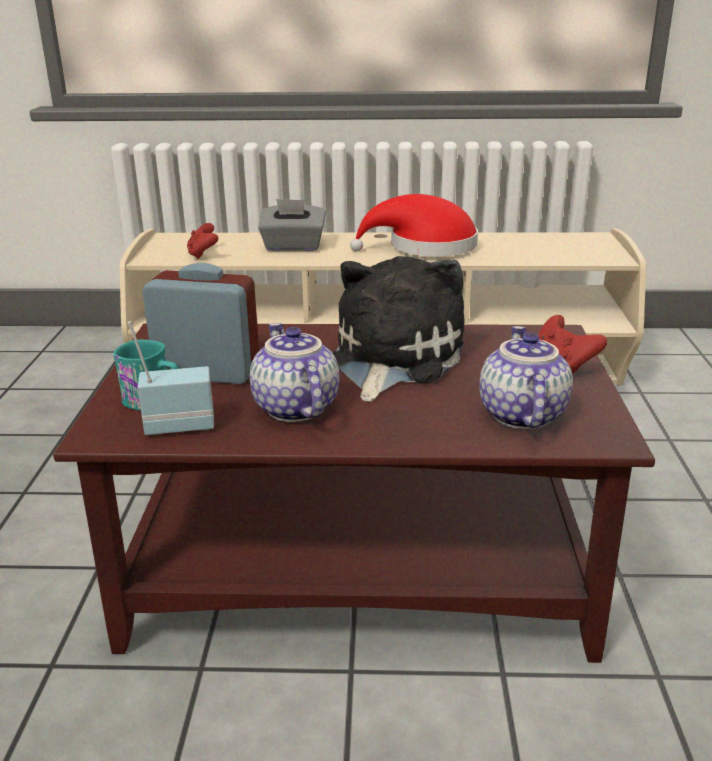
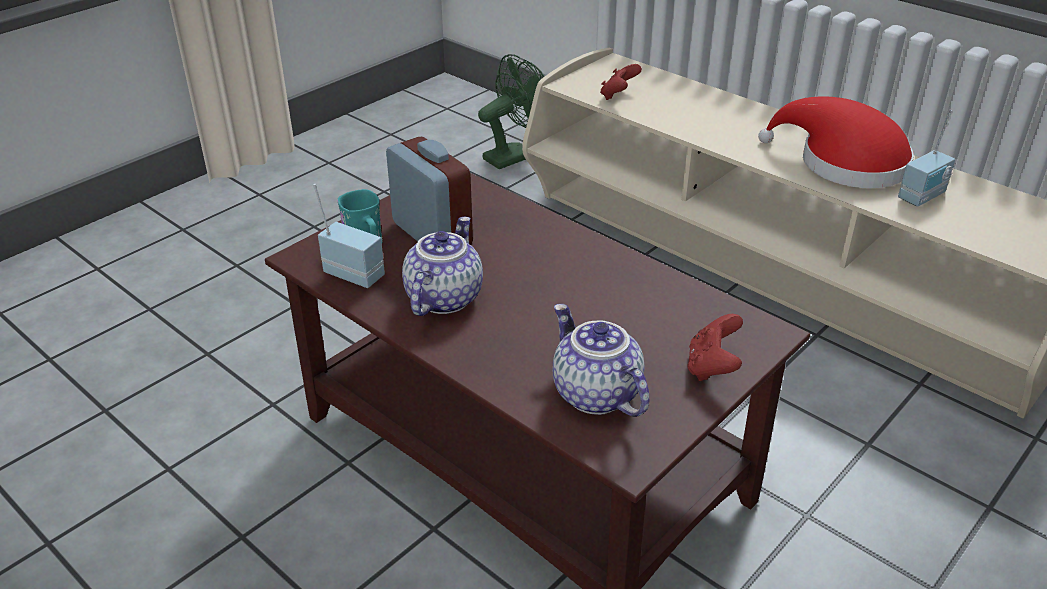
camera: 40 degrees right, 10 degrees up
(76, 363) = (516, 155): none -> green fan
(293, 247) = (711, 114): grey tissue box -> none
(391, 359) = (577, 287): plush toy -> none
(498, 249) = (923, 197): none -> radio
(519, 414) = (594, 394): teapot -> teapot turned 75 degrees counterclockwise

